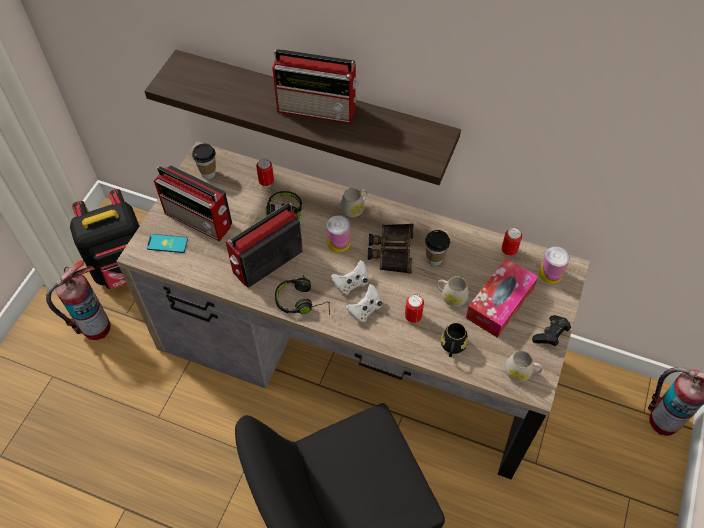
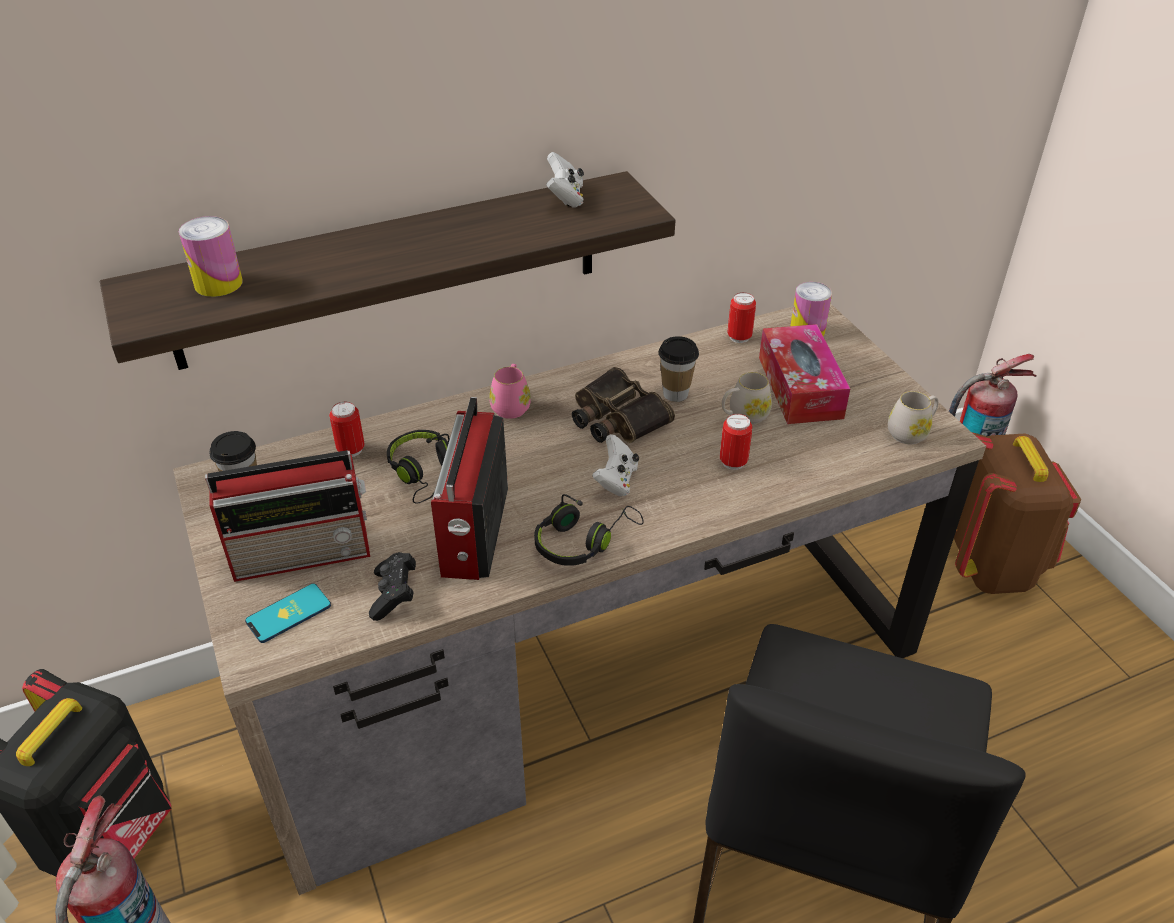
camera: 45 degrees left, 15 degrees down
(318, 109) = (426, 235): radio -> none
(338, 243) = (541, 450): can -> can (218, 283)
(354, 208) = (511, 405): white mug -> pink mug
(365, 310) = (671, 494): white game controller -> white game controller (565, 198)
(452, 347) = (815, 460): black mug -> none
(550, 335) = (886, 381): black game controller -> black game controller (394, 595)
(615, 473) = (990, 564): none -> brown backpack

